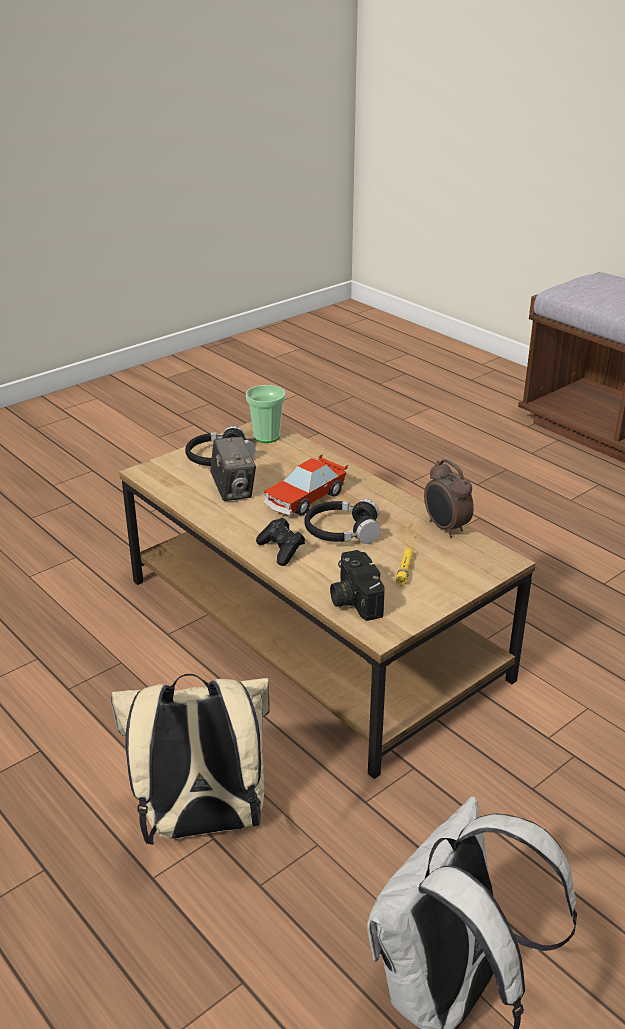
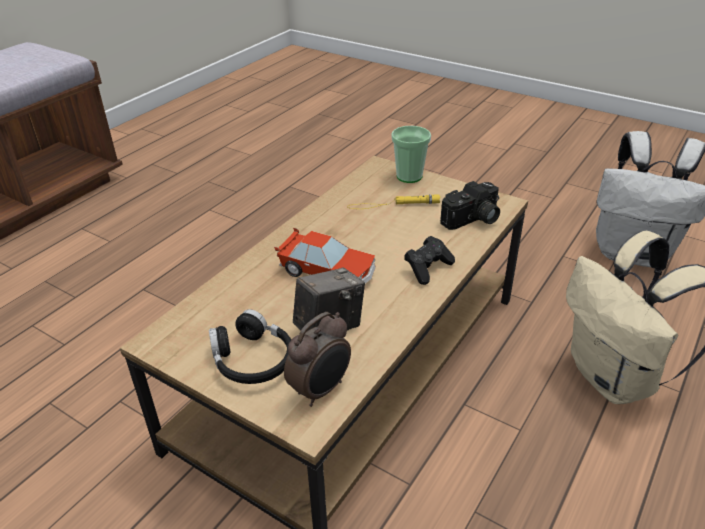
camera: 105 degrees left, 5 degrees up
(266, 437) = (185, 331): cup -> cup (409, 176)
(342, 532) = (377, 241): black headphones -> none
(445, 528) = (345, 192): alarm clock -> alarm clock (321, 390)

